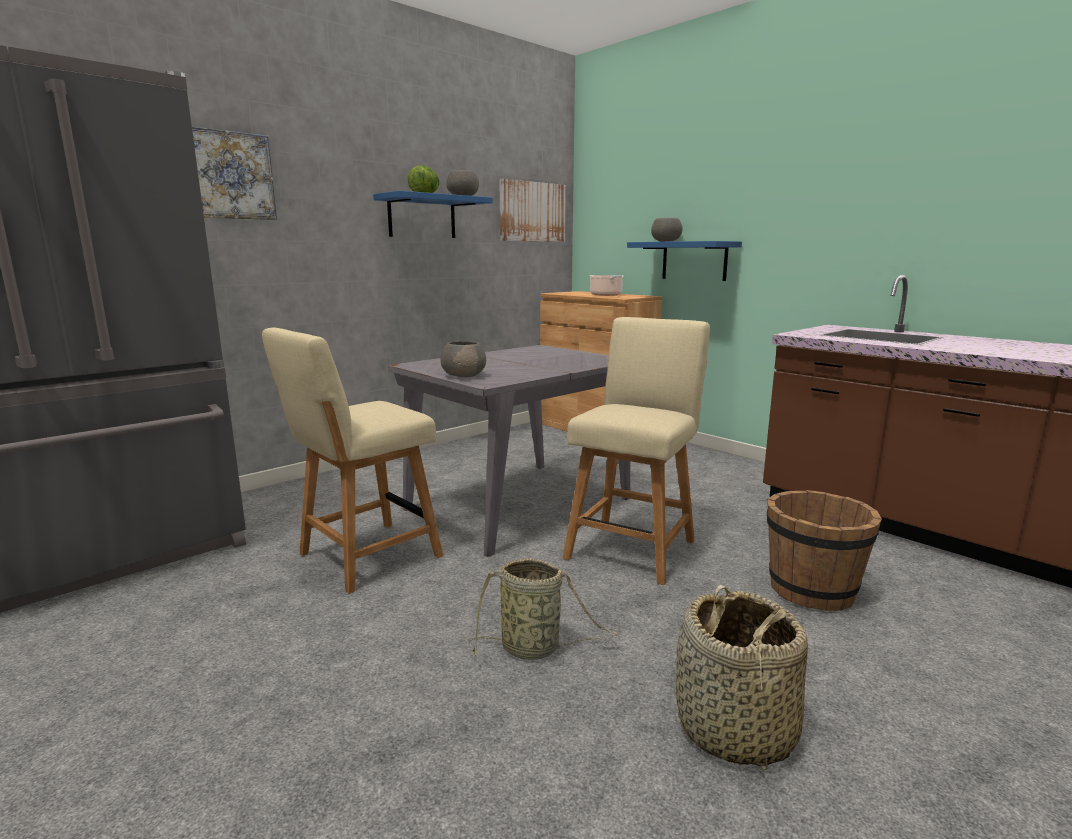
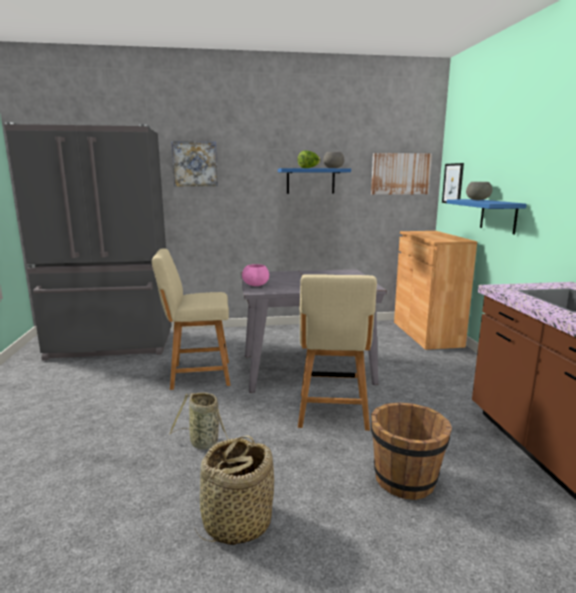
camera: 35 degrees right, 0 degrees up
(464, 376) = (256, 285): grey bowl -> pink bowl
(602, 225) = (453, 183): none -> picture
(606, 295) = (437, 237): cooking pot -> none
(633, 547) = (332, 413): beige chair -> beige chair turned 120 degrees clockwise

